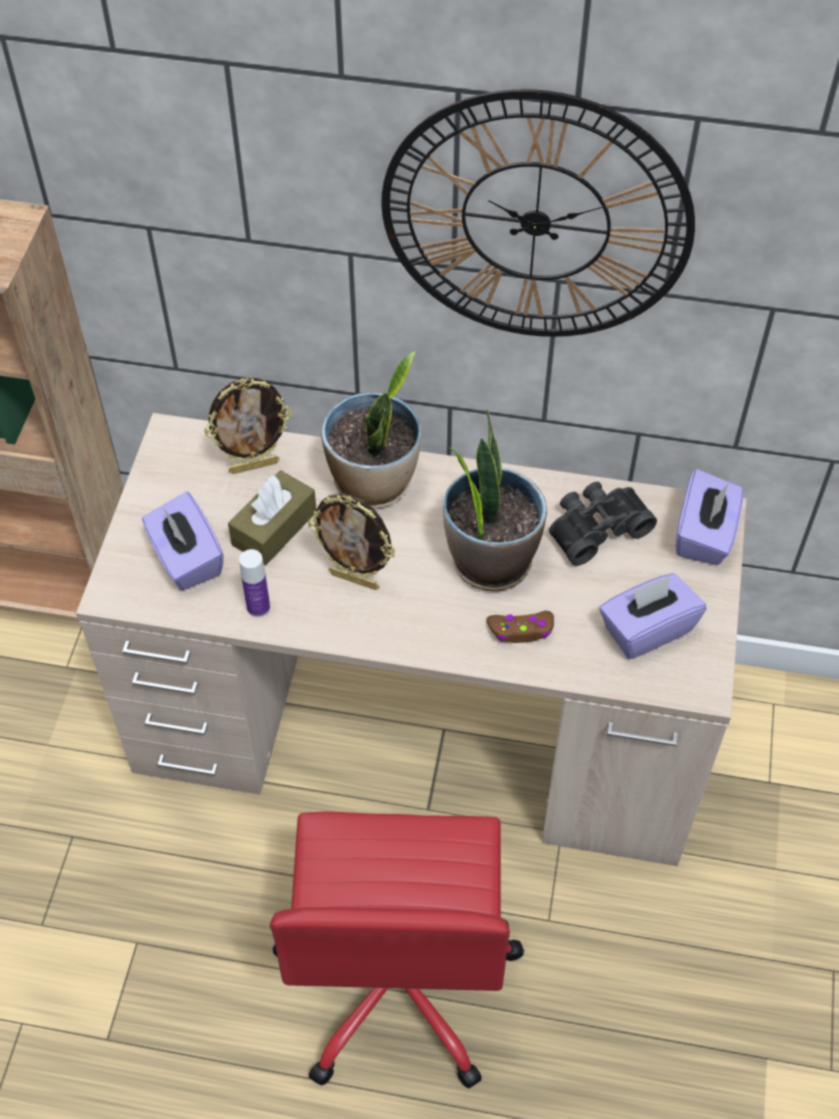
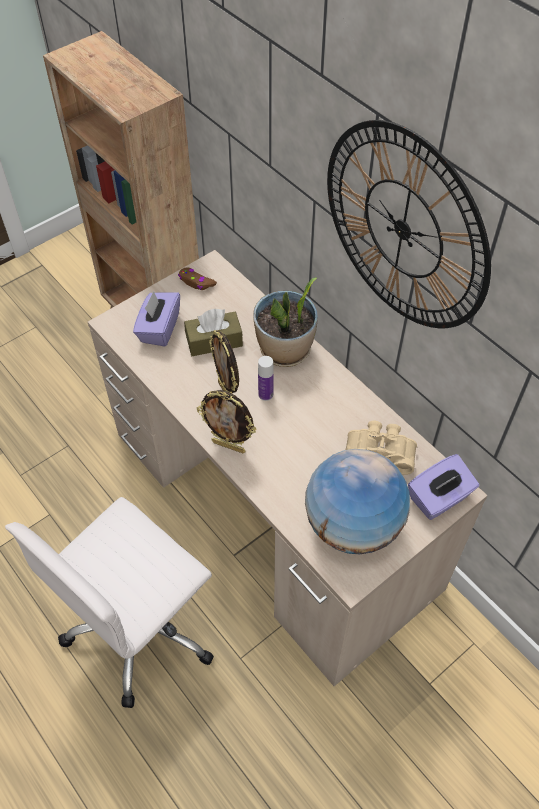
camera: 40 degrees right, 0 degrees up
(254, 466) = (235, 304): picture frame -> picture frame (229, 446)
(258, 607) = (168, 374): bottle -> bottle (265, 394)
(399, 981) = (141, 627): red office chair -> white office chair
(490, 559) = (305, 429): potted plant -> none
(521, 630) = (283, 477): brown game controller -> brown game controller (196, 282)
(595, 527) = (380, 451): black binoculars -> beige binoculars
(646, 629) = (352, 525): purple tissue box -> globe

